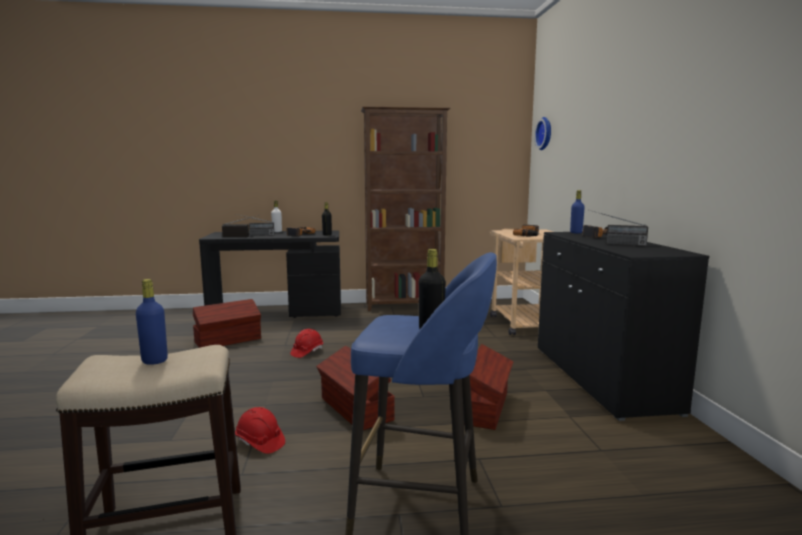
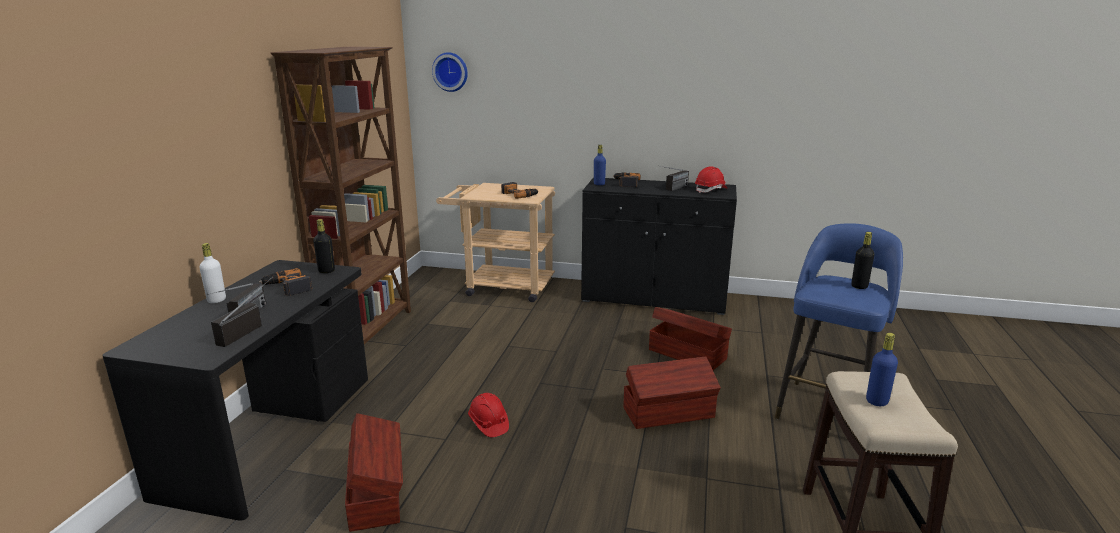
camera: 70 degrees left, 10 degrees up
(260, 442) = (723, 475): red hard hat -> red hard hat (710, 190)

